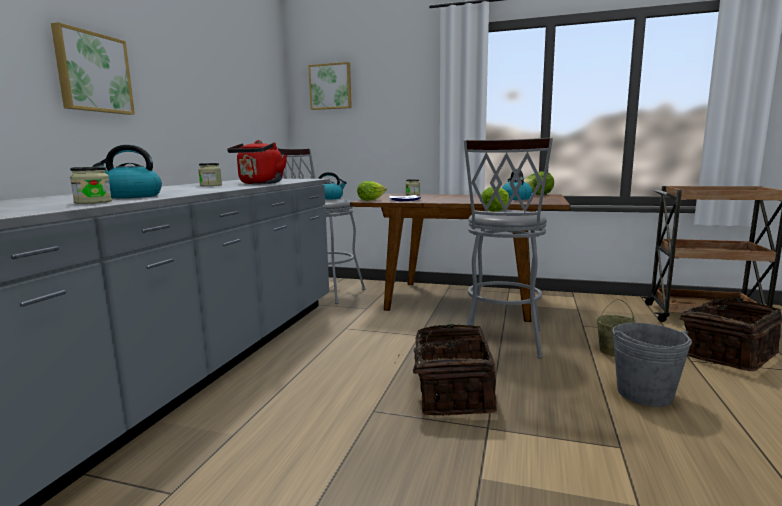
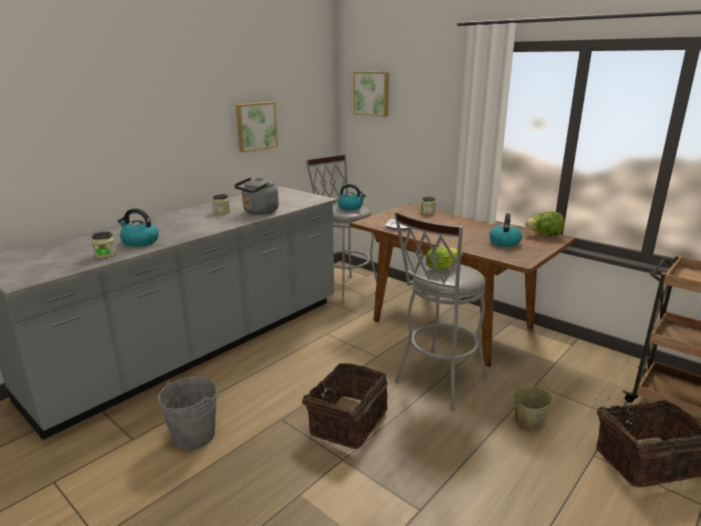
camera: 25 degrees right, 10 degrees up
(92, 73) = (140, 132): picture -> picture (255, 126)
(260, 183) = (259, 212): red kettle -> grey kettle
(371, 200) = (372, 221): lettuce -> none
(644, 394) = (500, 473): grey bucket -> grey bucket (194, 436)

